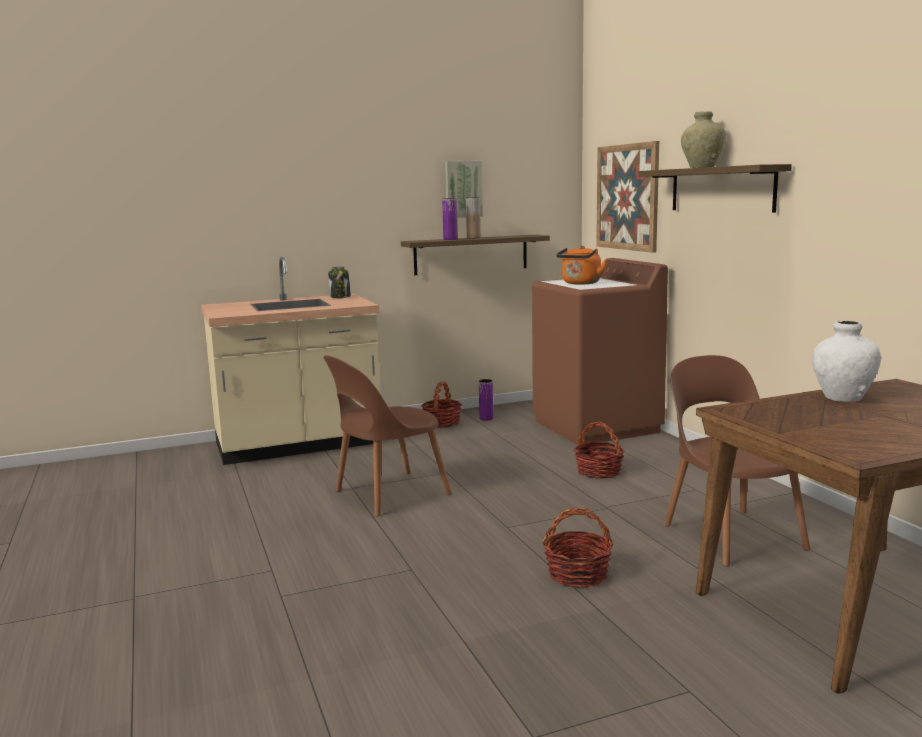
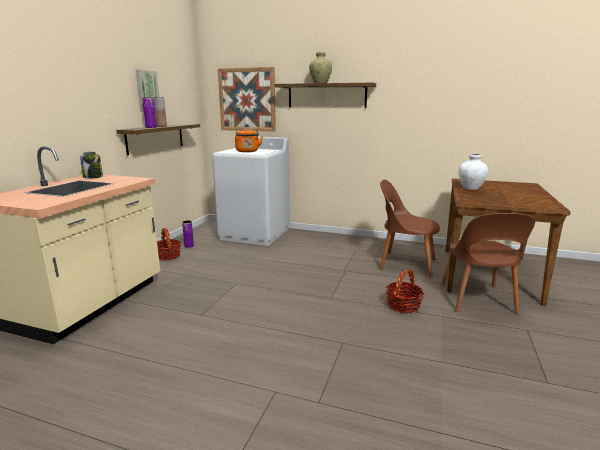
camera: 50 degrees left, 5 degrees up
(388, 494) = (232, 309): brown chair -> brown chair (477, 300)
(596, 426) = (255, 234): brown washing machine -> white washing machine
(598, 471) = (305, 255): basket -> none

